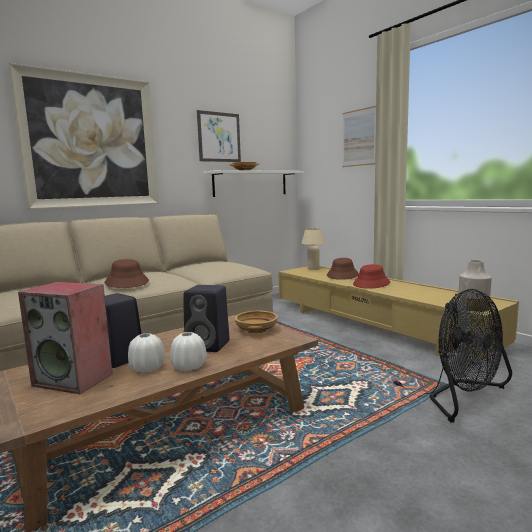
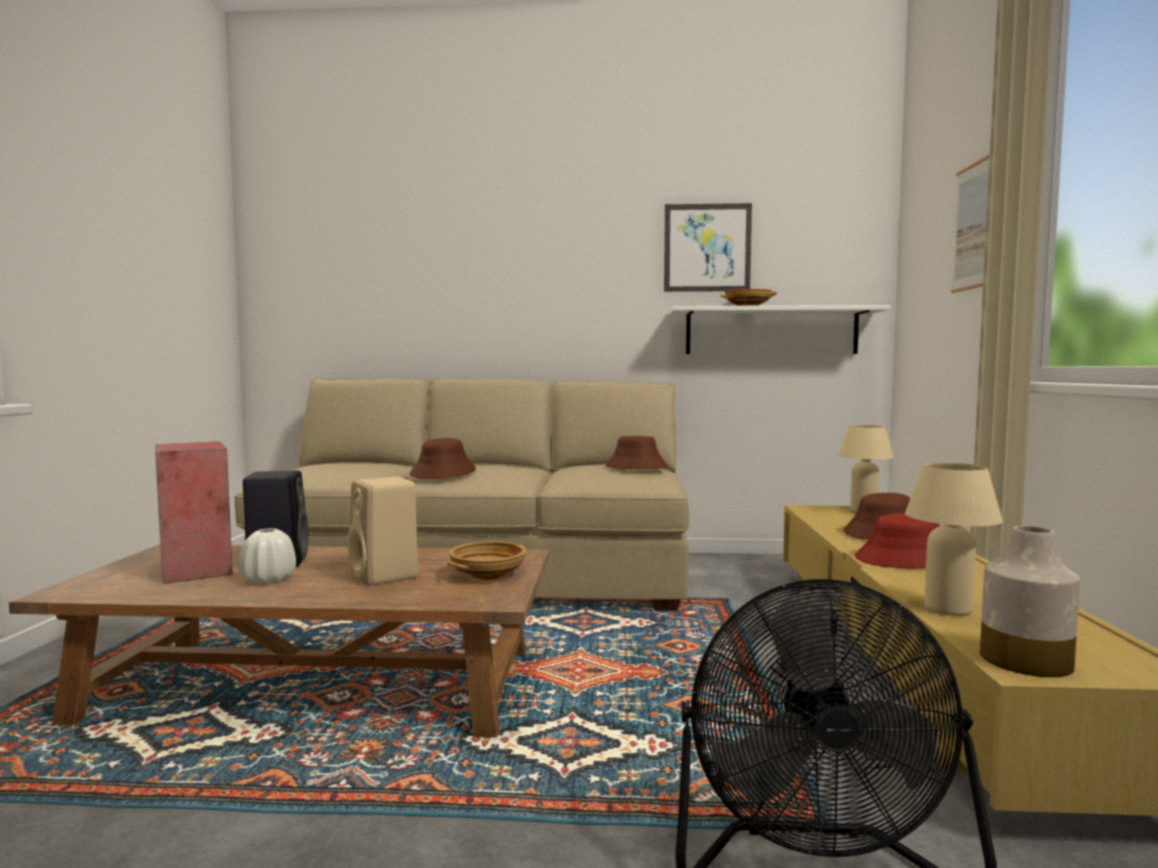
camera: 40 degrees right, 5 degrees down
(91, 142) = (487, 268): picture -> none
(189, 366) = (300, 591): white vase -> none
(209, 345) = (386, 576): black speaker -> beige speaker
(223, 262) = (636, 467): none -> brown hat
(423, 298) = (948, 609): none -> beige table lamp

